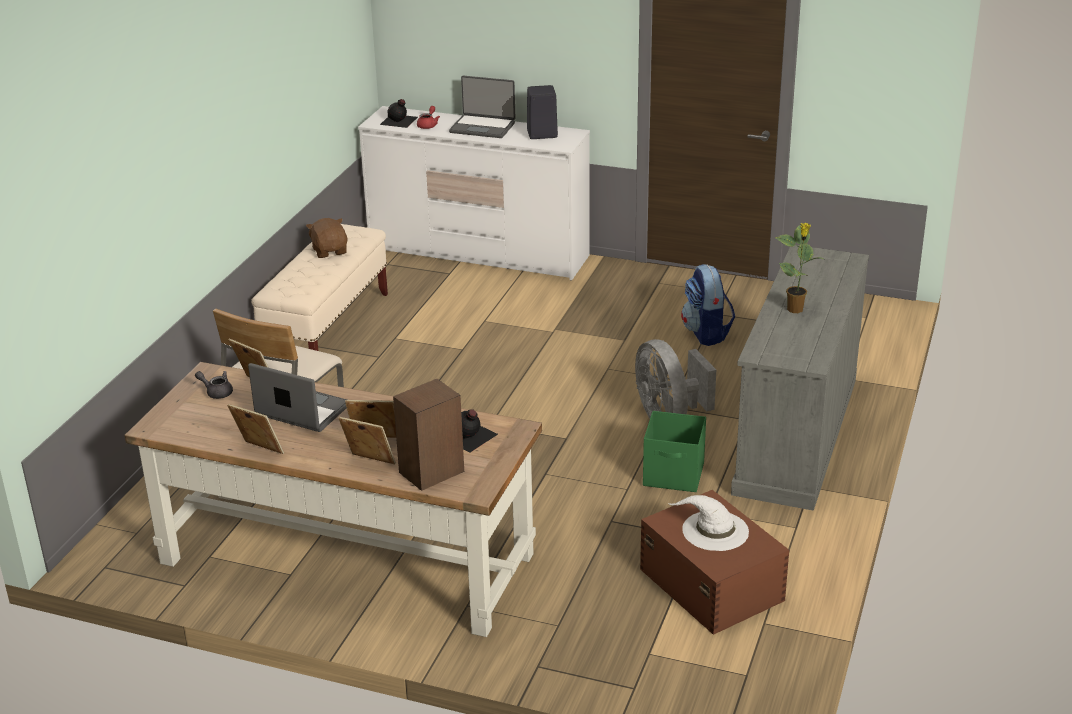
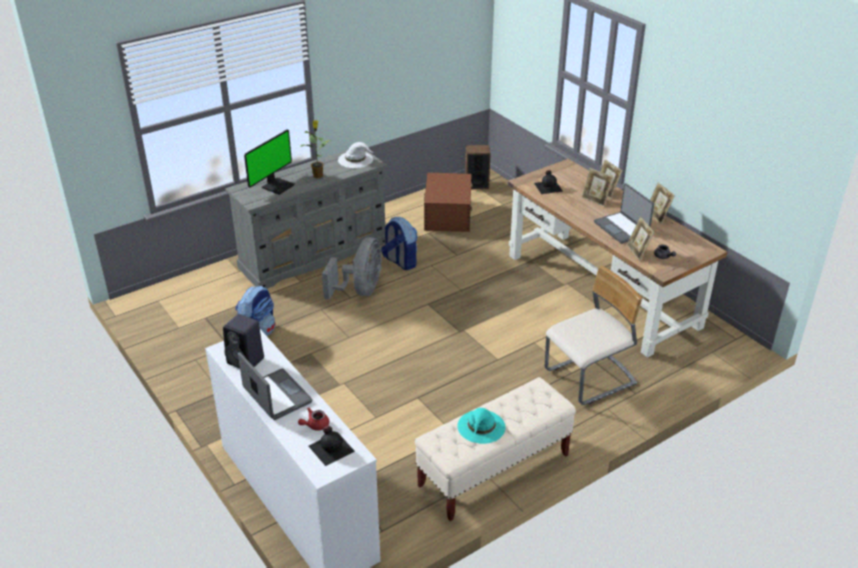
camera: 145 degrees left, 5 degrees up
(330, 251) = (481, 427): brown plush toy -> turquoise hat
(432, 472) = (580, 178): speaker -> speaker (476, 184)
(674, 475) = (400, 262): green storage box -> backpack
(714, 530) = (446, 188): white hat -> white hat (356, 159)
(816, 279) = (277, 186): none -> monitor

